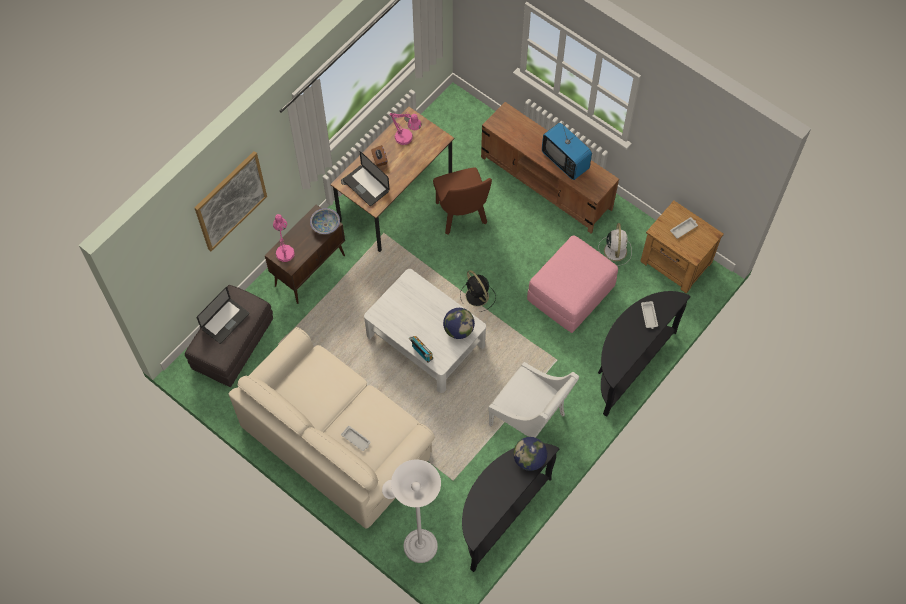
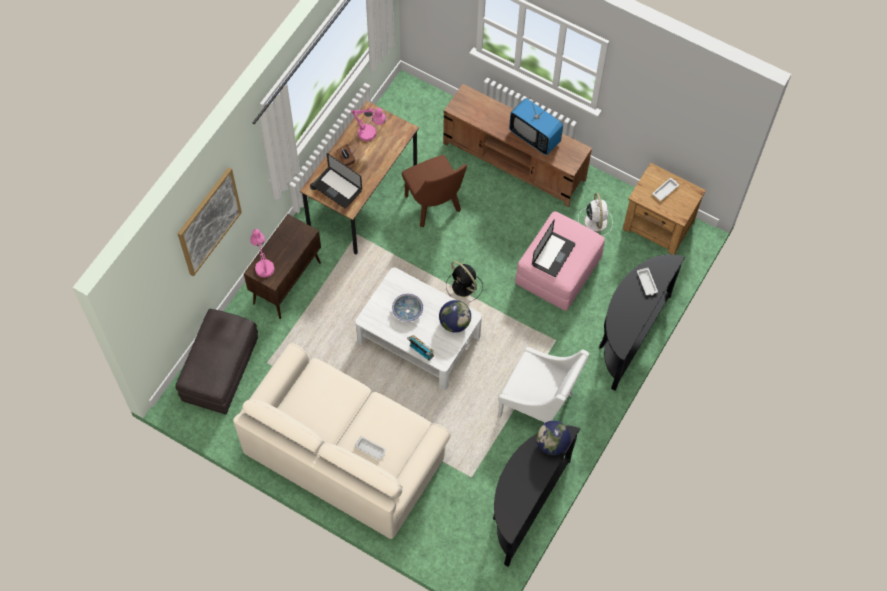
camera: 10 degrees left, 0 degrees up
(225, 321) = (212, 347): laptop -> laptop (553, 255)
(325, 225) = (301, 233): bowl -> bowl (407, 311)
(416, 543) = (445, 546): white floor lamp -> none

